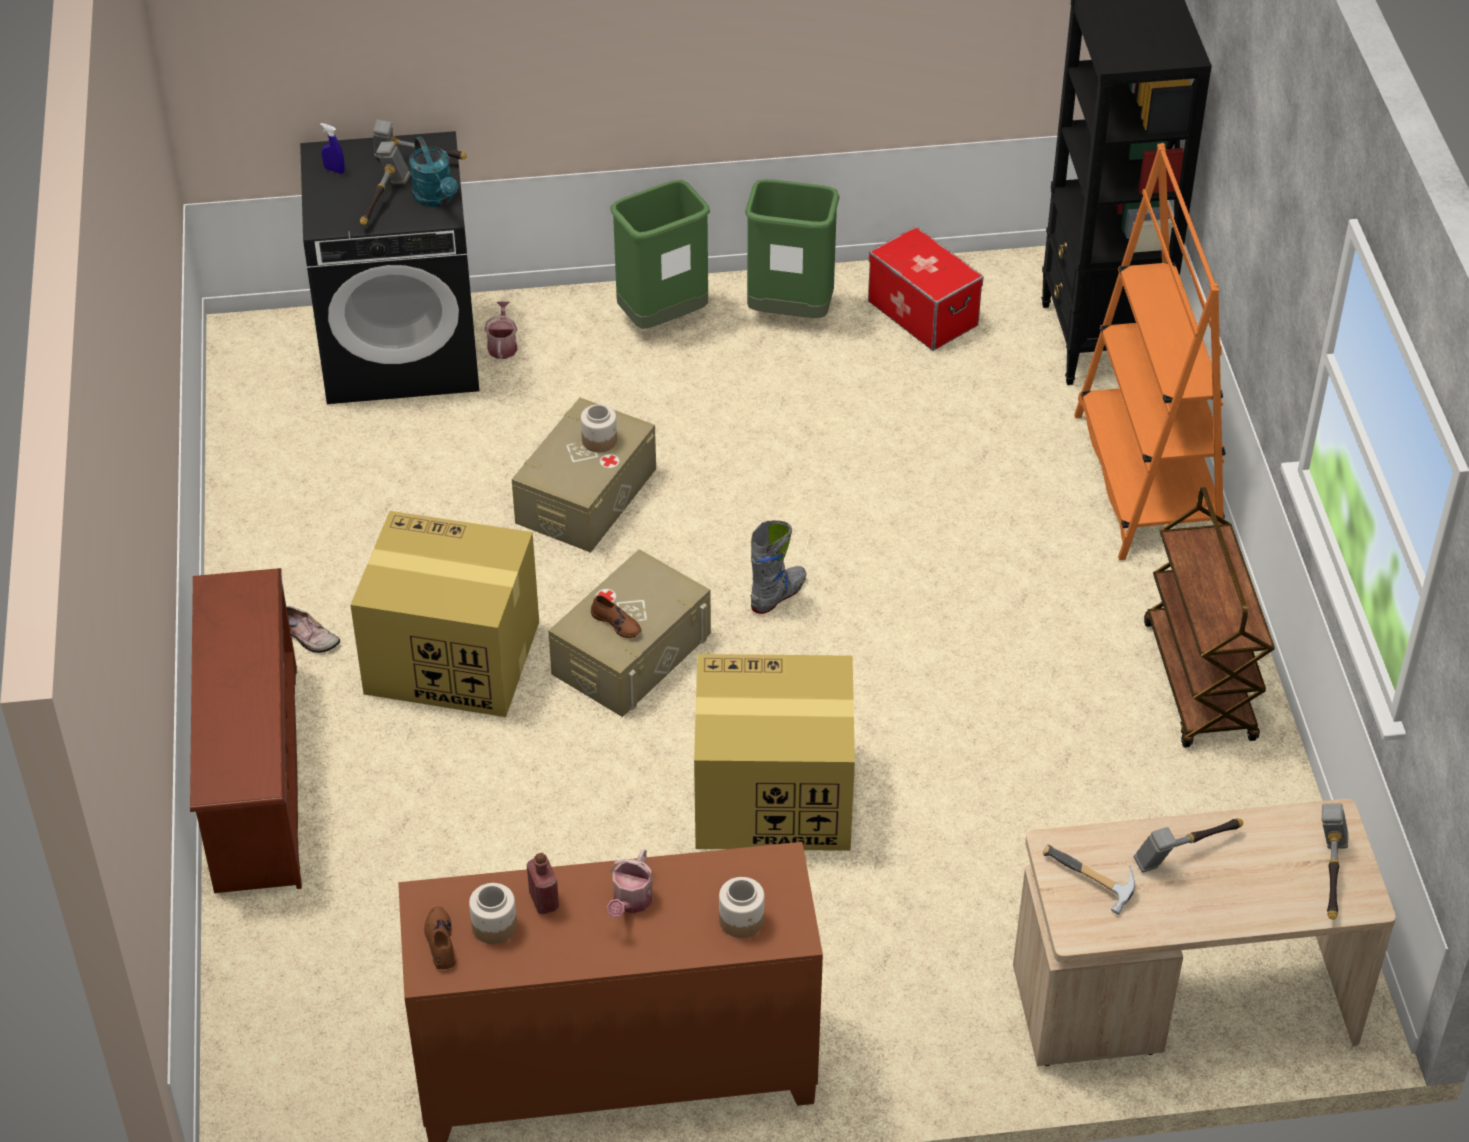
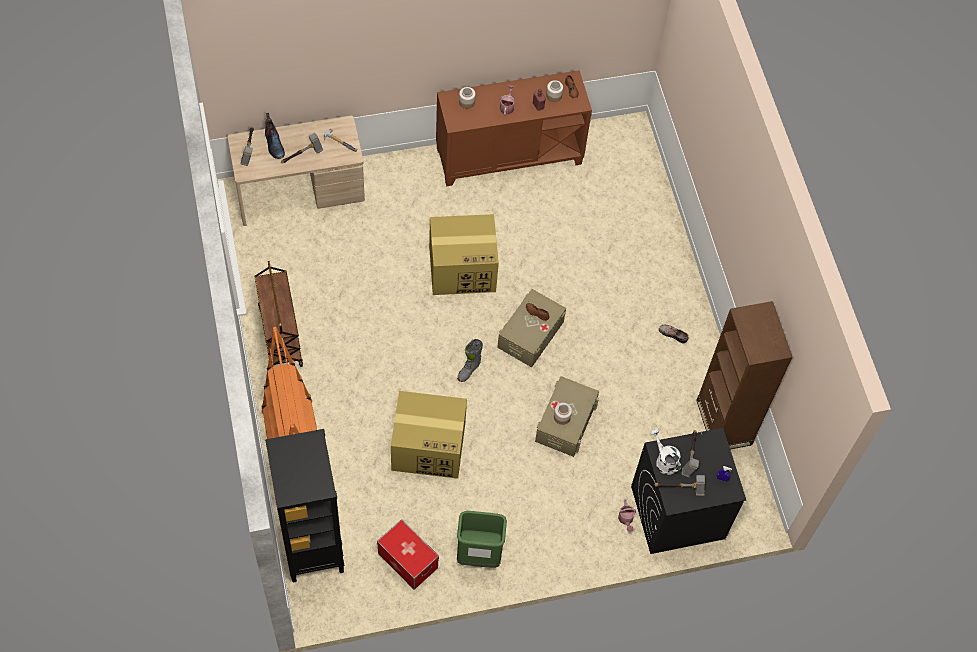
camera: 170 degrees right, 15 degrees up
(254, 776) = (675, 265): brown shoe rack -> none
(257, 478) = (723, 422): none -> brown bookcase
(436, 199) = (663, 461): turquoise watering can -> white watering can
(450, 657) = (609, 327): cardboard box -> cardboard box (429, 447)
(663, 318) = (546, 546): green trash can -> none
(1266, 888) = (274, 144): none -> boot

